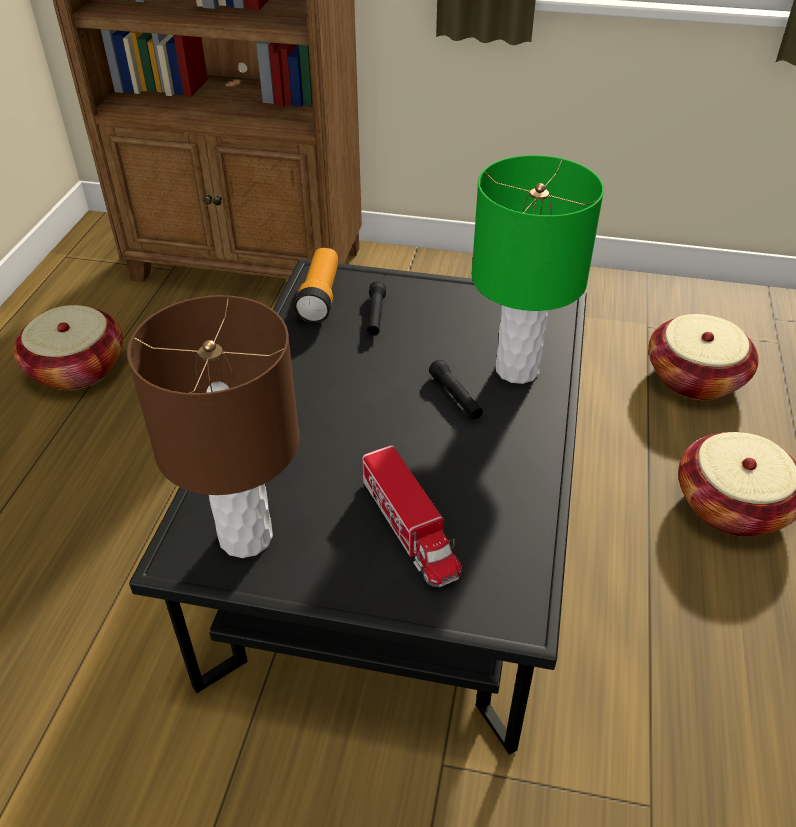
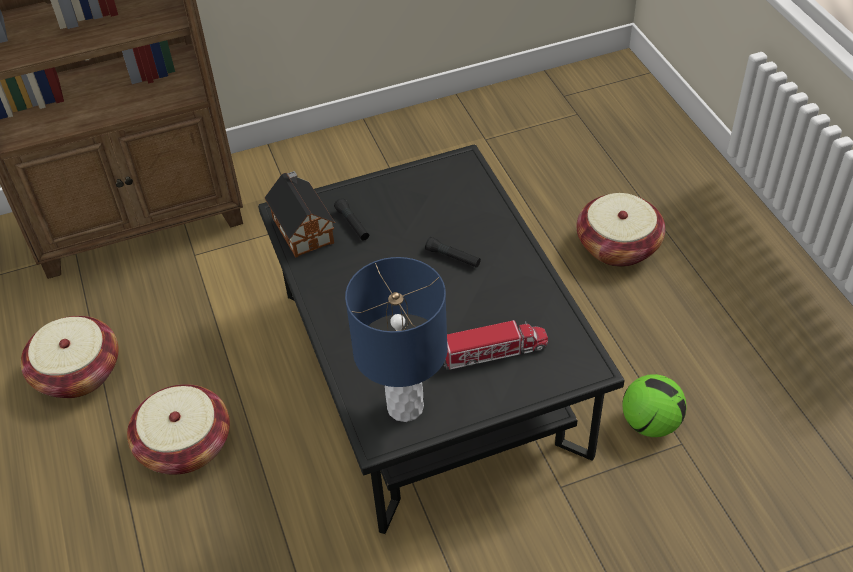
camera: 30 degrees left, 5 degrees up
(245, 536) = (405, 406): brown table lamp -> blue table lamp
(320, 297) = (302, 228): flashlight -> toy house
(410, 528) = (494, 352): toy truck -> toy truck turned 45 degrees counterclockwise
(517, 370) = (475, 221): green table lamp -> none
(624, 751) = (650, 423): none -> football
(694, 378) = (541, 165): basket -> basket (185, 445)

